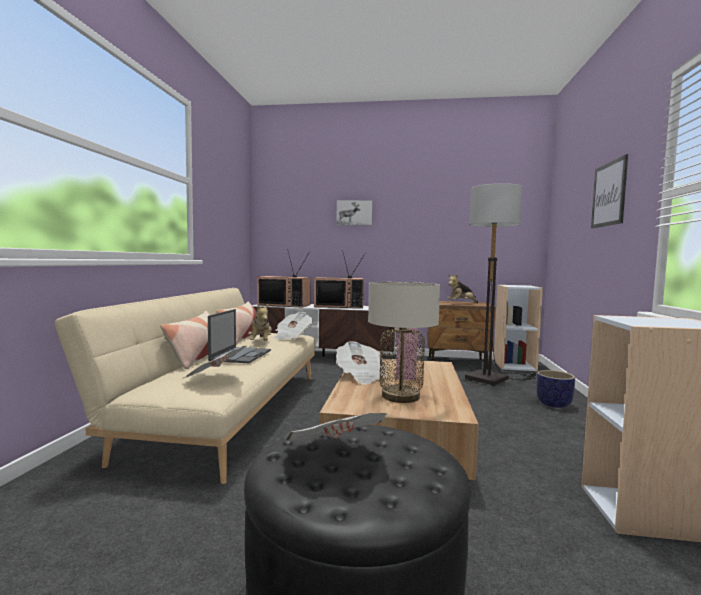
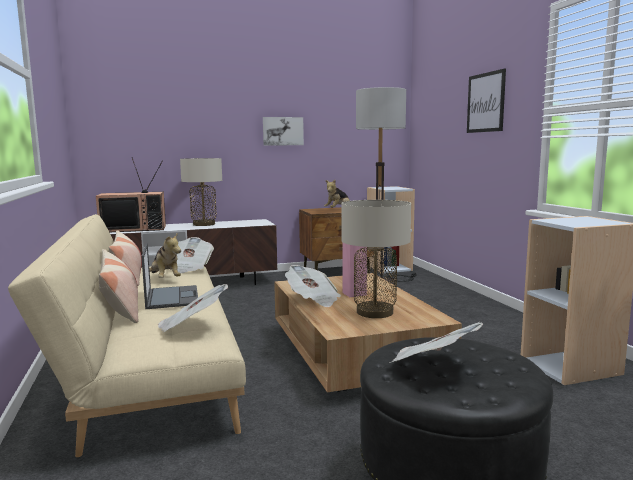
camera: 25 degrees left, 5 degrees up
(339, 306) = (204, 224): television -> table lamp
(354, 213) = (209, 110): picture -> picture (282, 131)
(553, 404) = (450, 298): planter -> none

